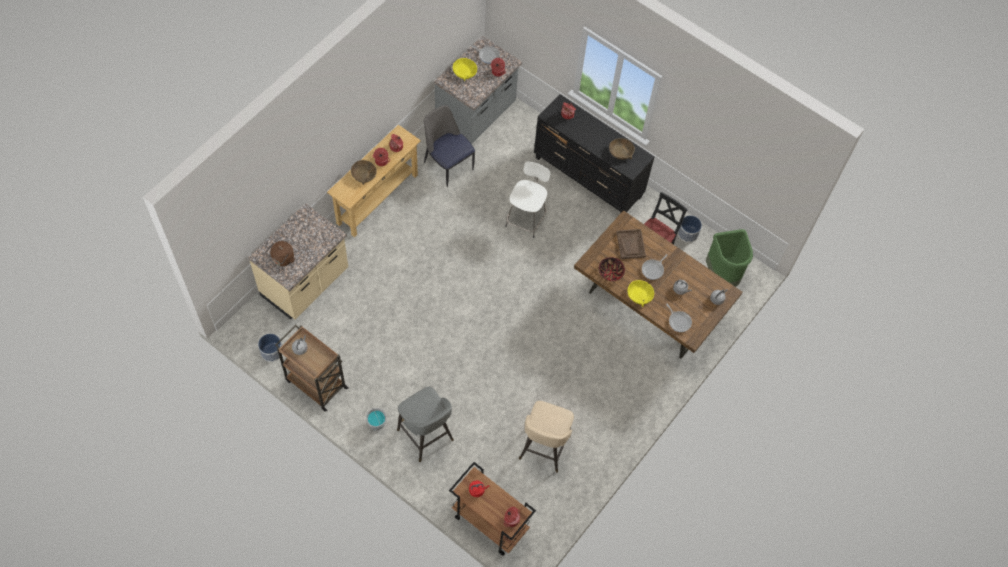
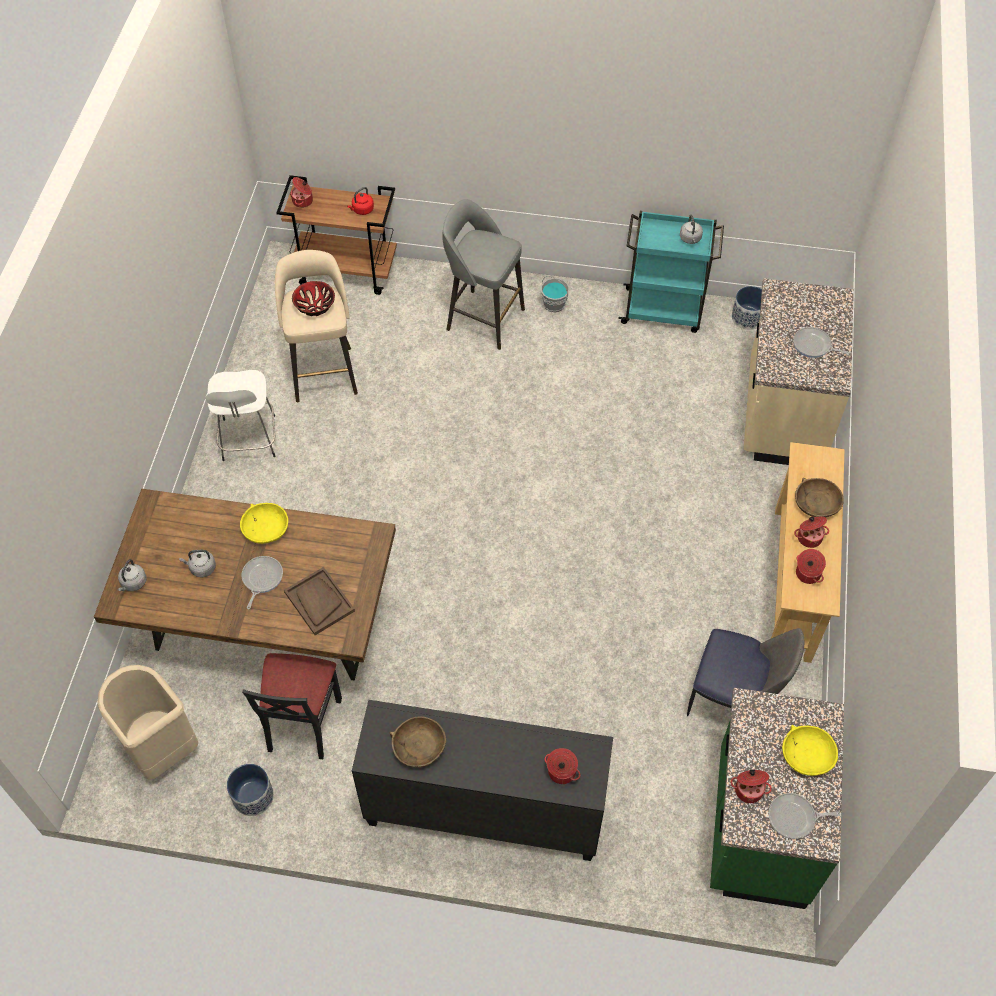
camera: 155 degrees right, 5 degrees down
(282, 259) = (807, 307): brown kettle -> none
(315, 383) = (664, 310): brown cart -> turquoise cart
(476, 115) = (758, 827): grey counter -> green counter
(526, 219) = (543, 675): white stool -> white stool (249, 440)
(611, 273) = (329, 539): bowl -> bowl (314, 305)
(679, 321) = (184, 518): frying pan -> frying pan (813, 346)
(722, 275) = (161, 749): green trash can -> beige trash can

